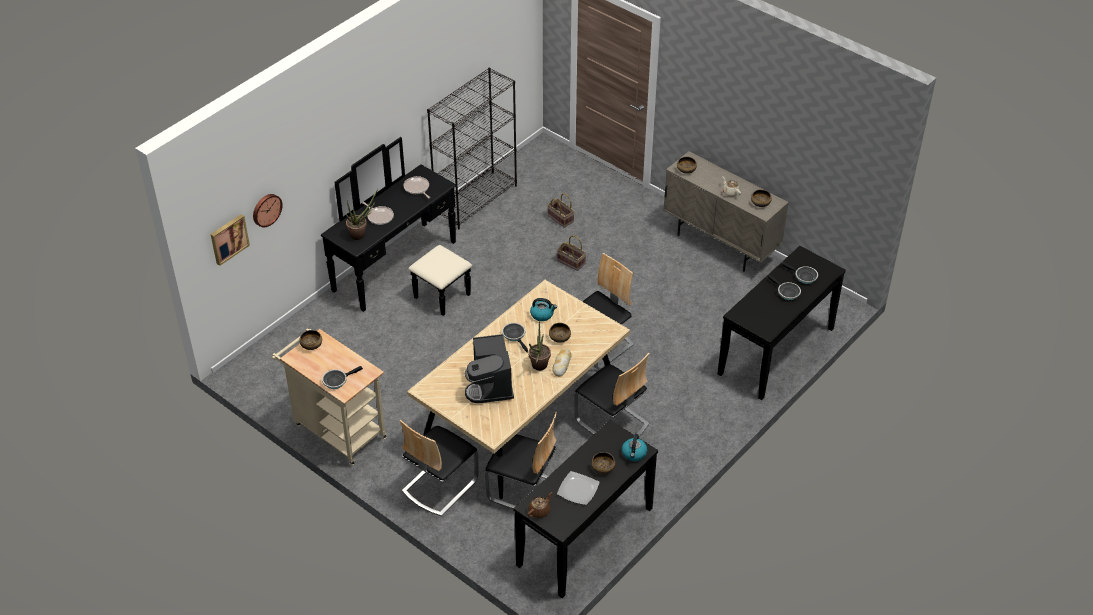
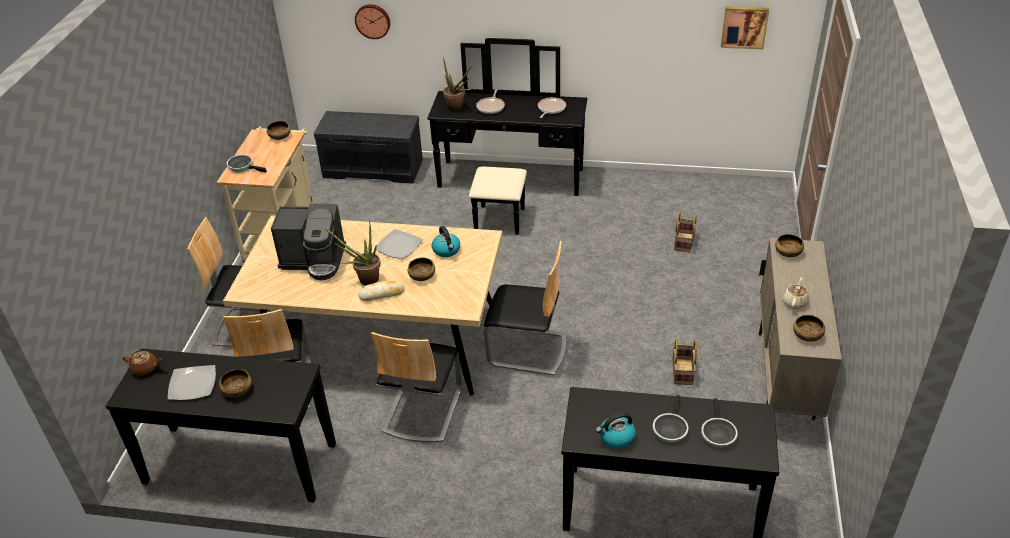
camera: 60 degrees right, 5 degrees down
(228, 238) = (324, 23): picture -> picture (744, 26)
(293, 338) = (374, 168): none -> grey bench
(476, 199) = (647, 182): black bookcase -> none
(491, 385) = (314, 260): coffee machine -> coffee machine turned 135 degrees counterclockwise
(515, 336) = (399, 246): frying pan -> plate
(572, 262) = (631, 277): basket -> basket (683, 372)
(634, 454) = (275, 406): kettle -> kettle (616, 438)

